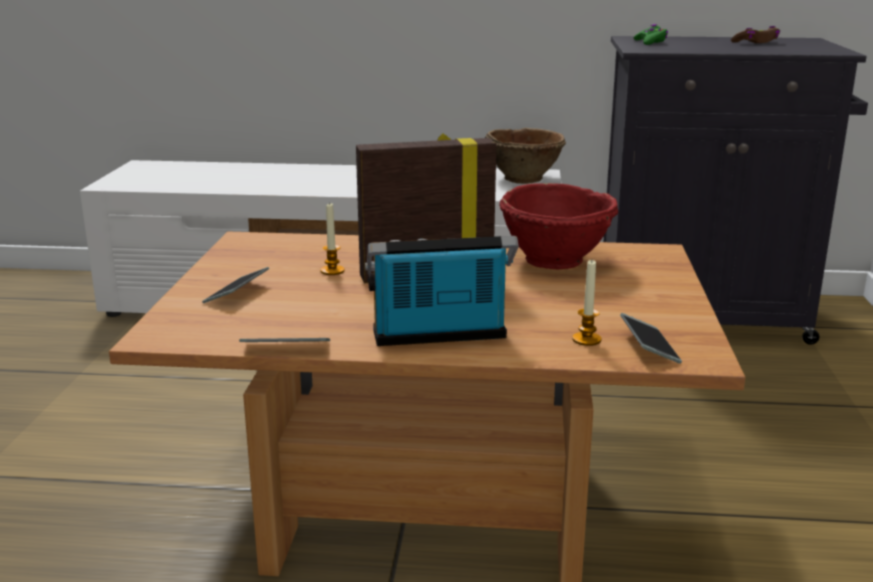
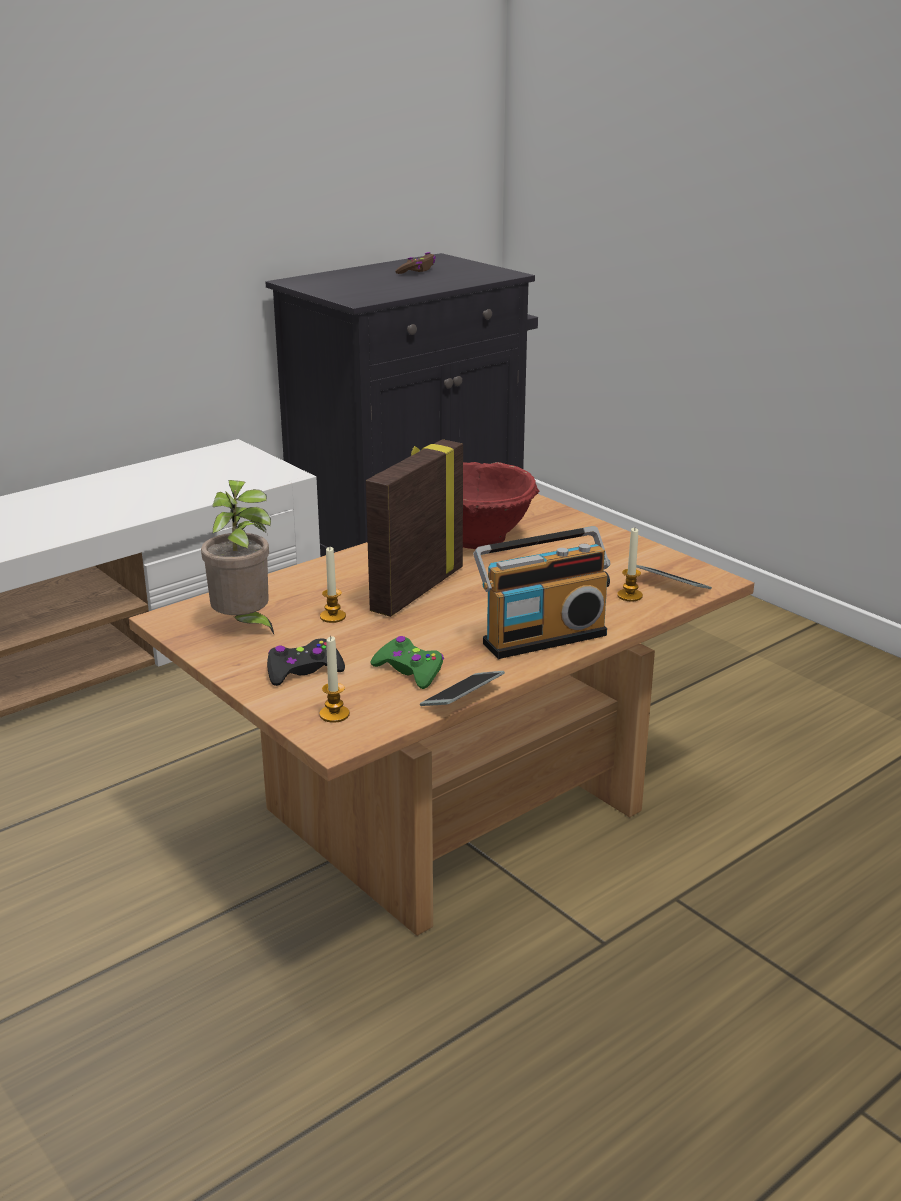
camera: 45 degrees left, 5 degrees up
(189, 323) = (334, 714): none -> candle
(237, 293) = (303, 671): phone -> black game controller
(270, 257) = (244, 626): none -> potted plant
(440, 337) = (542, 637): radio -> radio turned 150 degrees counterclockwise
(524, 178) = (228, 459): brown bowl -> none
(650, 42) = (333, 286): green game controller -> green game controller (409, 671)

